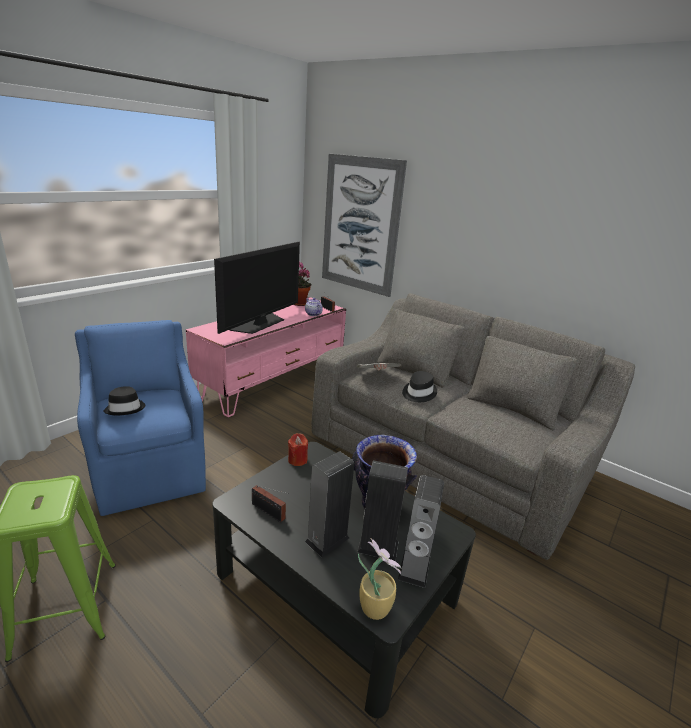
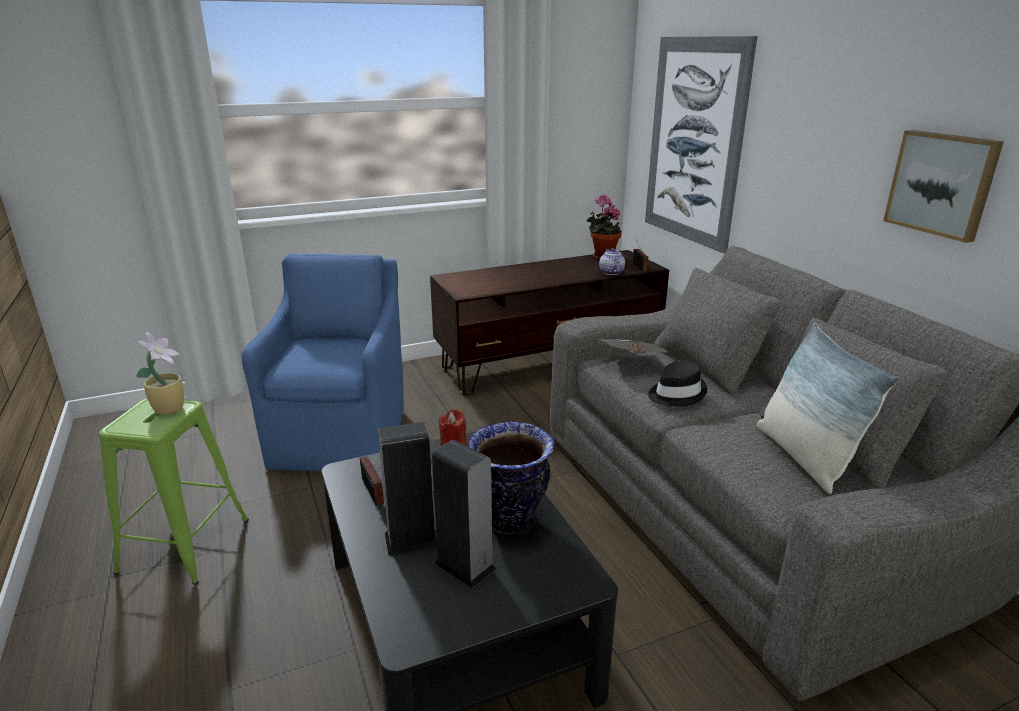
camera: 30 degrees right, 0 degrees up
(125, 408) = (305, 351): black hat -> none
(260, 324) = (526, 278): television -> none
(273, 382) = (549, 363): pink tv stand -> brown tv stand
(374, 606) = (402, 625): potted plant -> potted plant (170, 408)
(414, 567) = (489, 604): speaker -> none
(510, 419) = (804, 457): none -> pillow
(536, 254) = (942, 184): none -> picture

